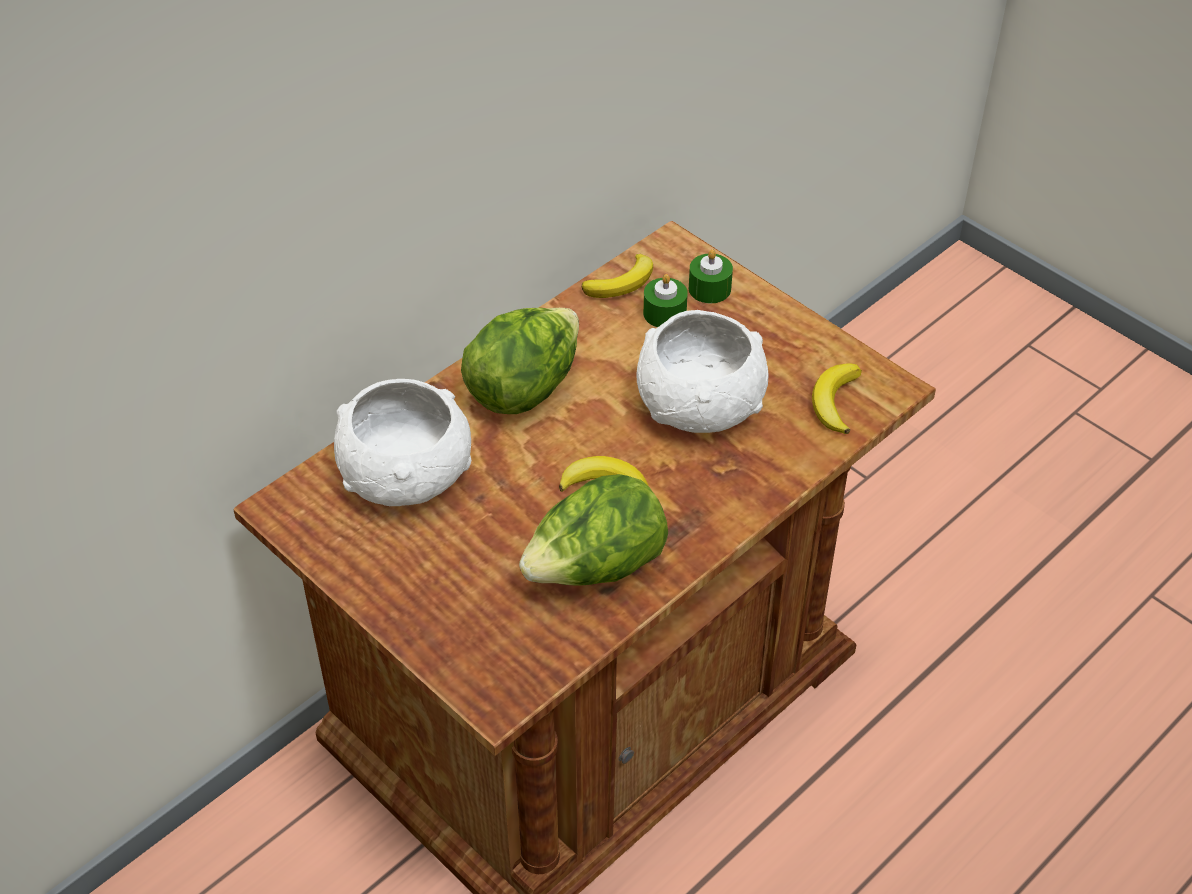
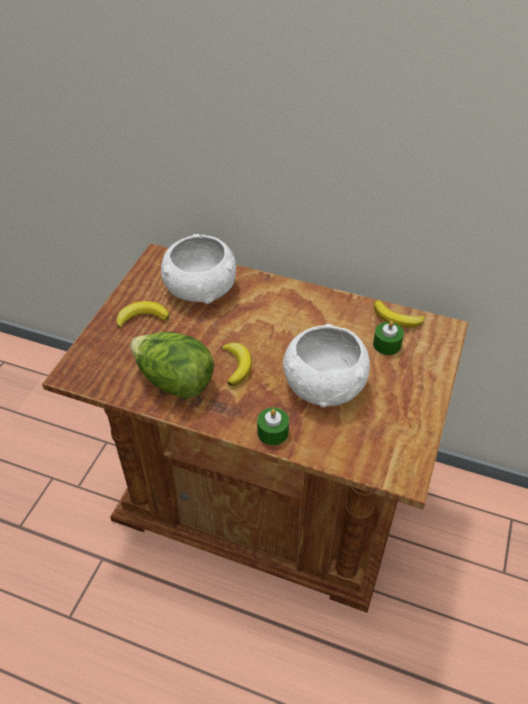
camera: 65 degrees right, 0 degrees up
(524, 388) = (287, 308): lettuce -> none
(709, 288) = (423, 357): green candle -> green candle (272, 432)
(835, 401) = (372, 450): banana -> banana (142, 317)

